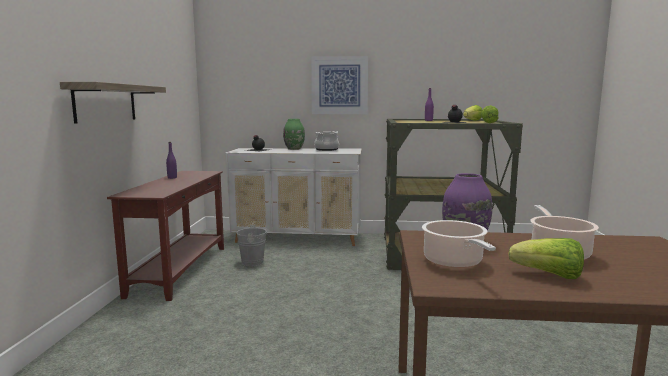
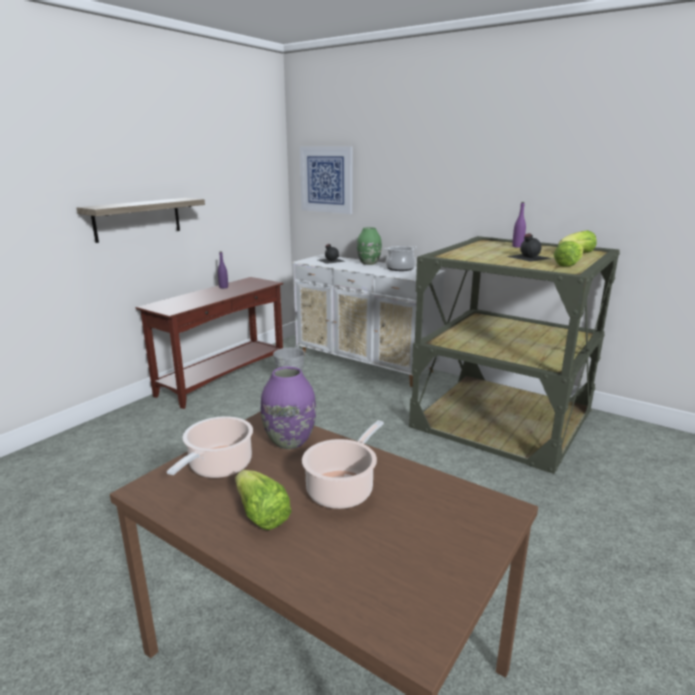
camera: 30 degrees right, 10 degrees up
(339, 85) = (426, 189): picture -> picture (326, 179)

